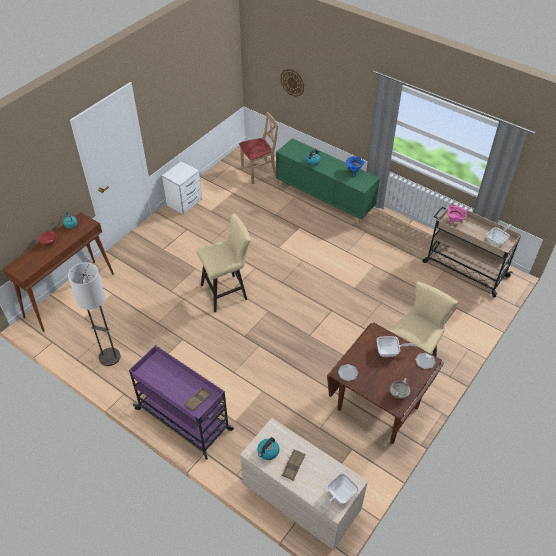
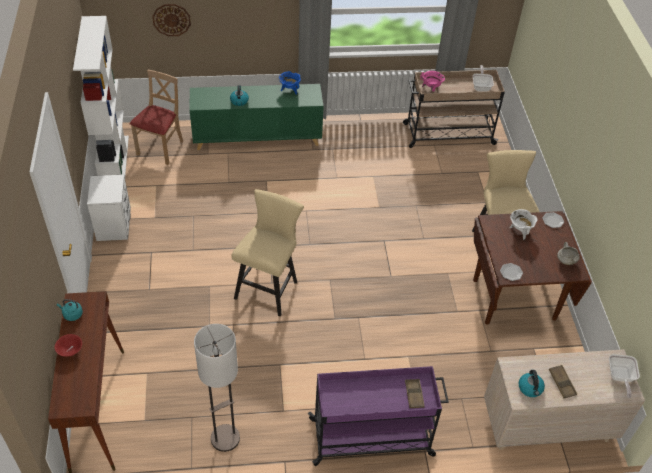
camera: 45 degrees left, 0 degrees up
(224, 166) = (114, 162): none -> white bookcase
(390, 351) = (520, 231): frying pan -> white cooking pot

